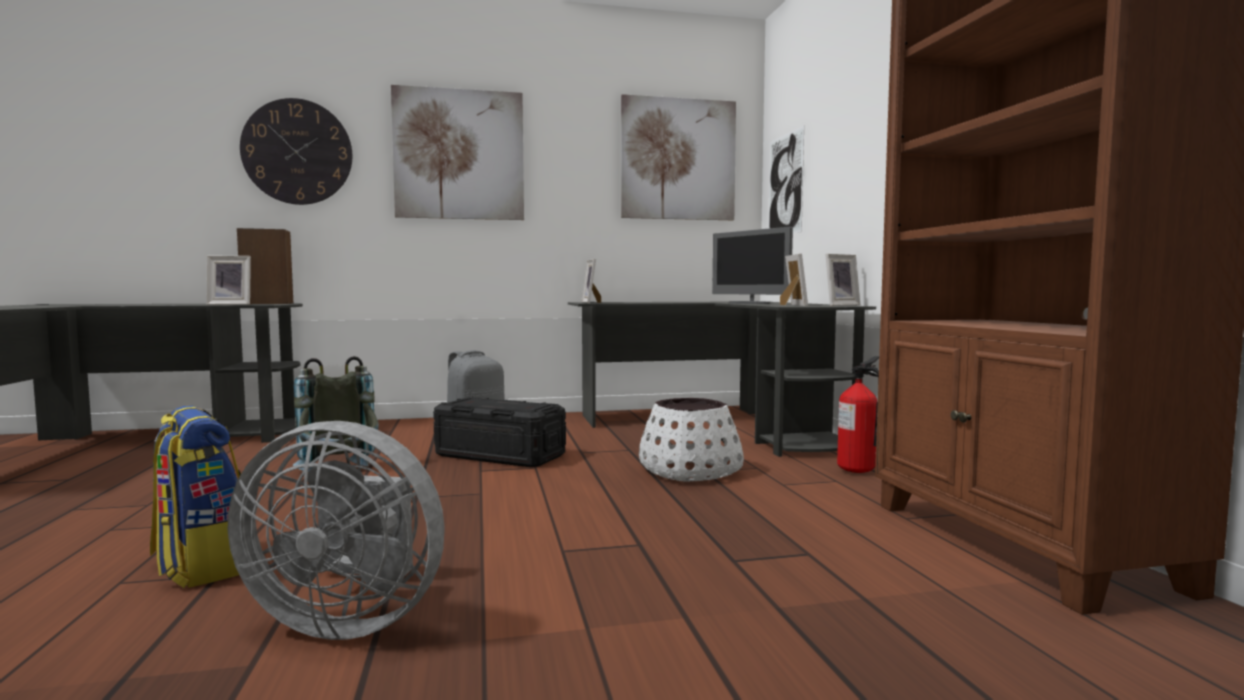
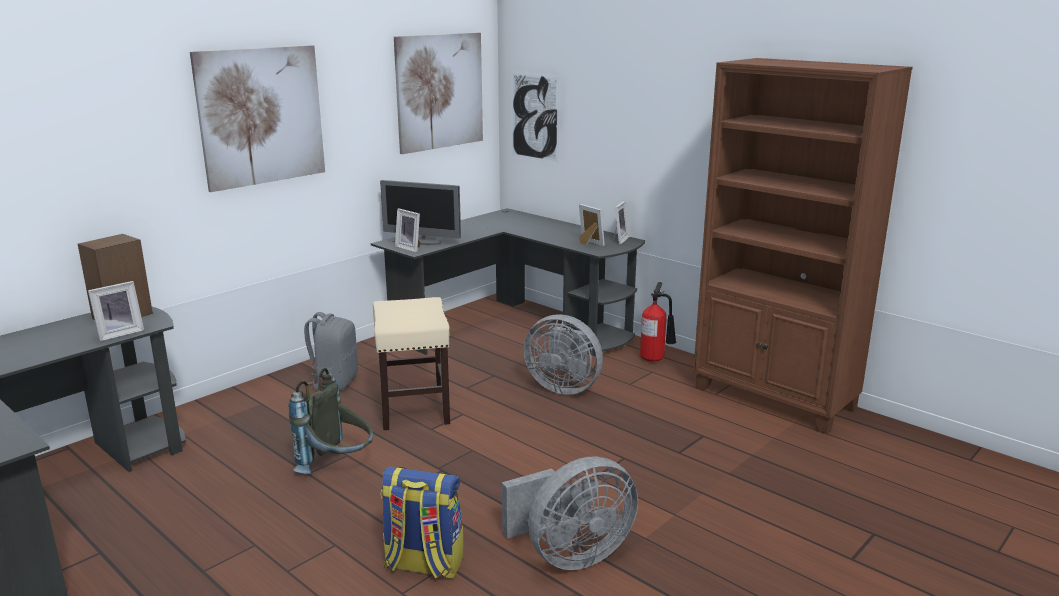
camera: 35 degrees left, 15 degrees up
(297, 152) = (101, 139): wall clock -> none
(500, 455) = (414, 408): black storage box -> beige stool
(689, 471) = (563, 387): white planter -> grey fan
(749, 303) = (539, 234): monitor -> monitor (422, 241)

